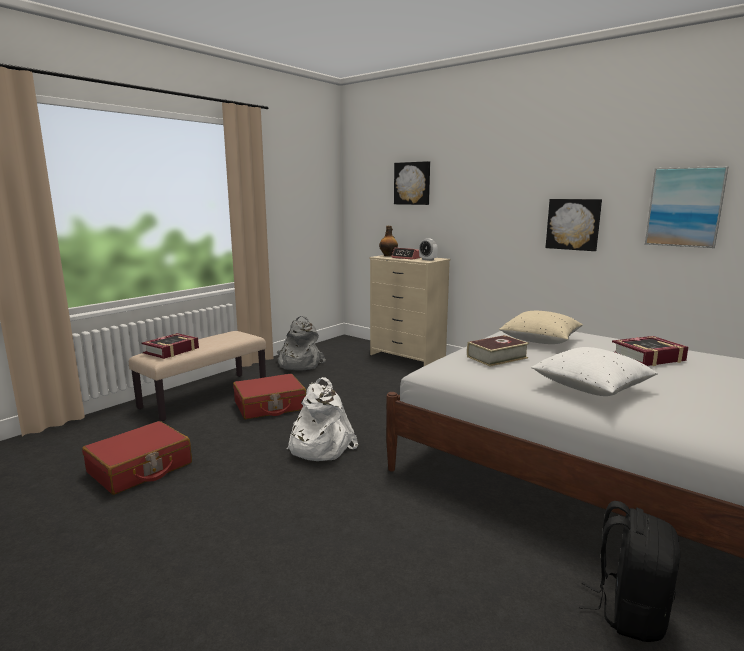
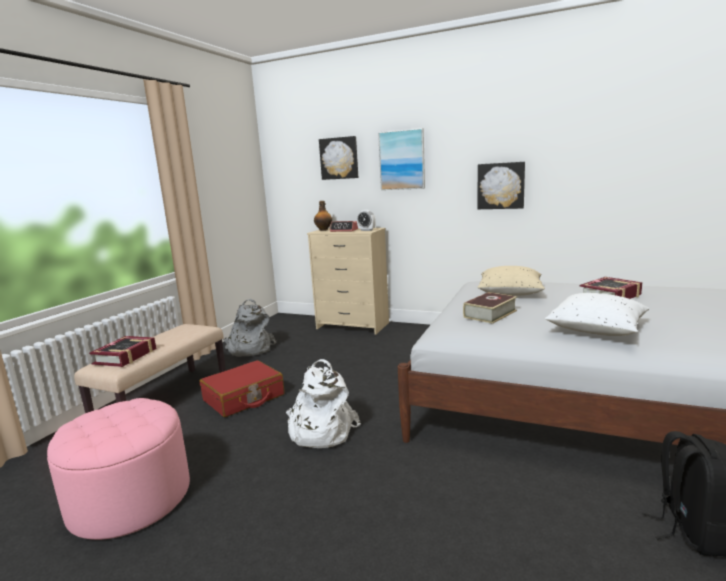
camera: 15 degrees left, 0 degrees up
(140, 468) = (130, 499): red suitcase -> pink ottoman
(684, 207) = (597, 163): picture -> picture (402, 160)

